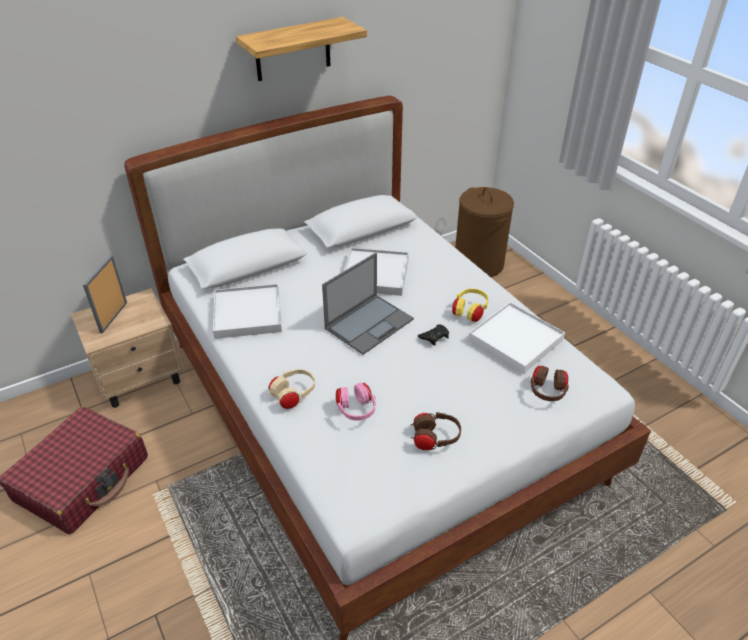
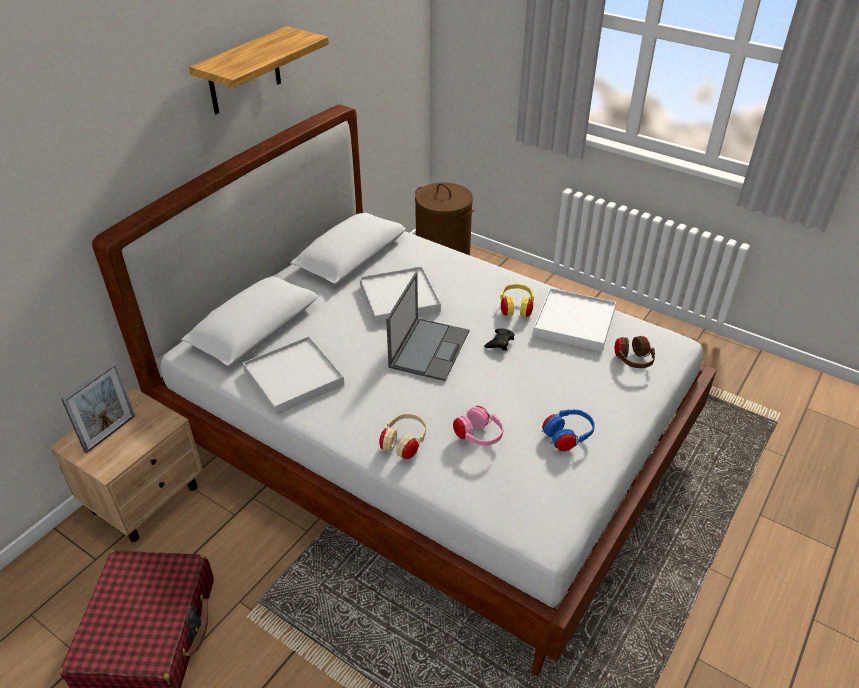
camera: 25 degrees left, 0 degrees up
(113, 317) = (110, 433): picture frame -> picture frame turned 135 degrees counterclockwise
(434, 439) = (567, 438): brown headphones -> blue headphones

